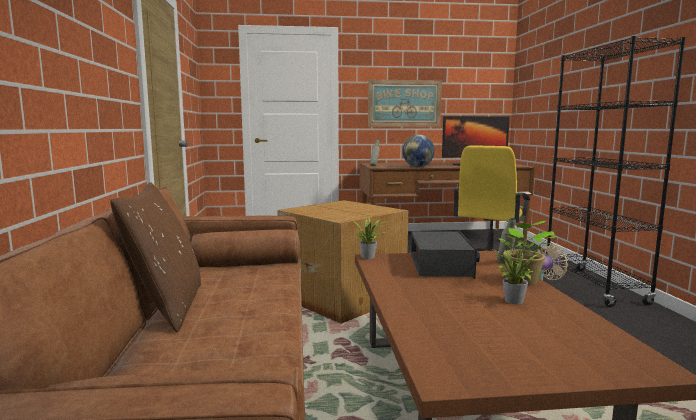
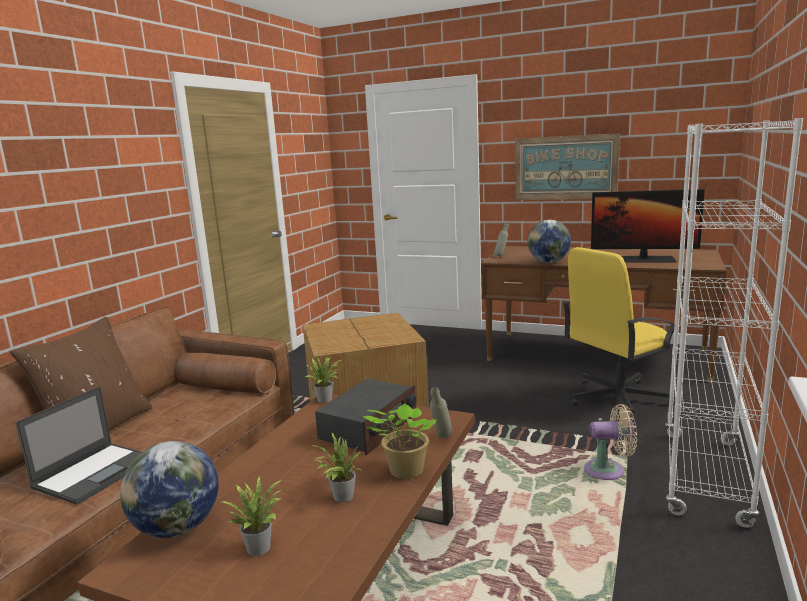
camera: 30 degrees right, 5 degrees up
(245, 332) = (96, 472): none -> laptop
(430, 345) = (177, 528): none -> globe
(523, 338) = (260, 546): none -> potted plant
(593, 287) = (705, 477): black bookcase -> white bookcase

